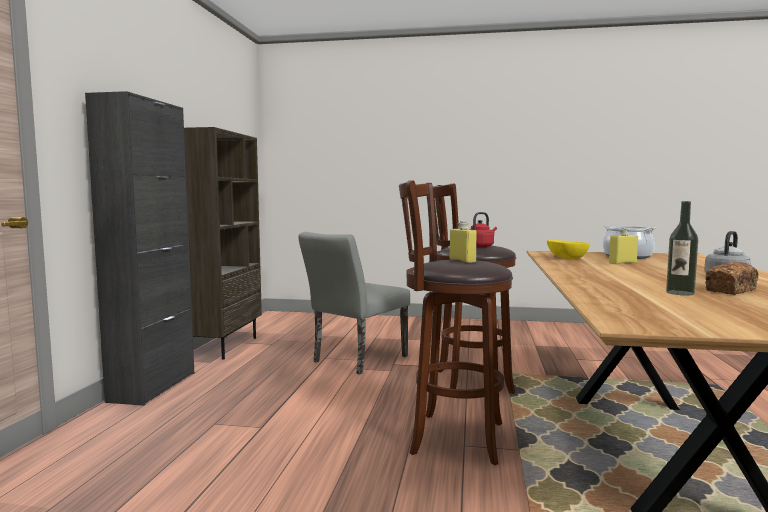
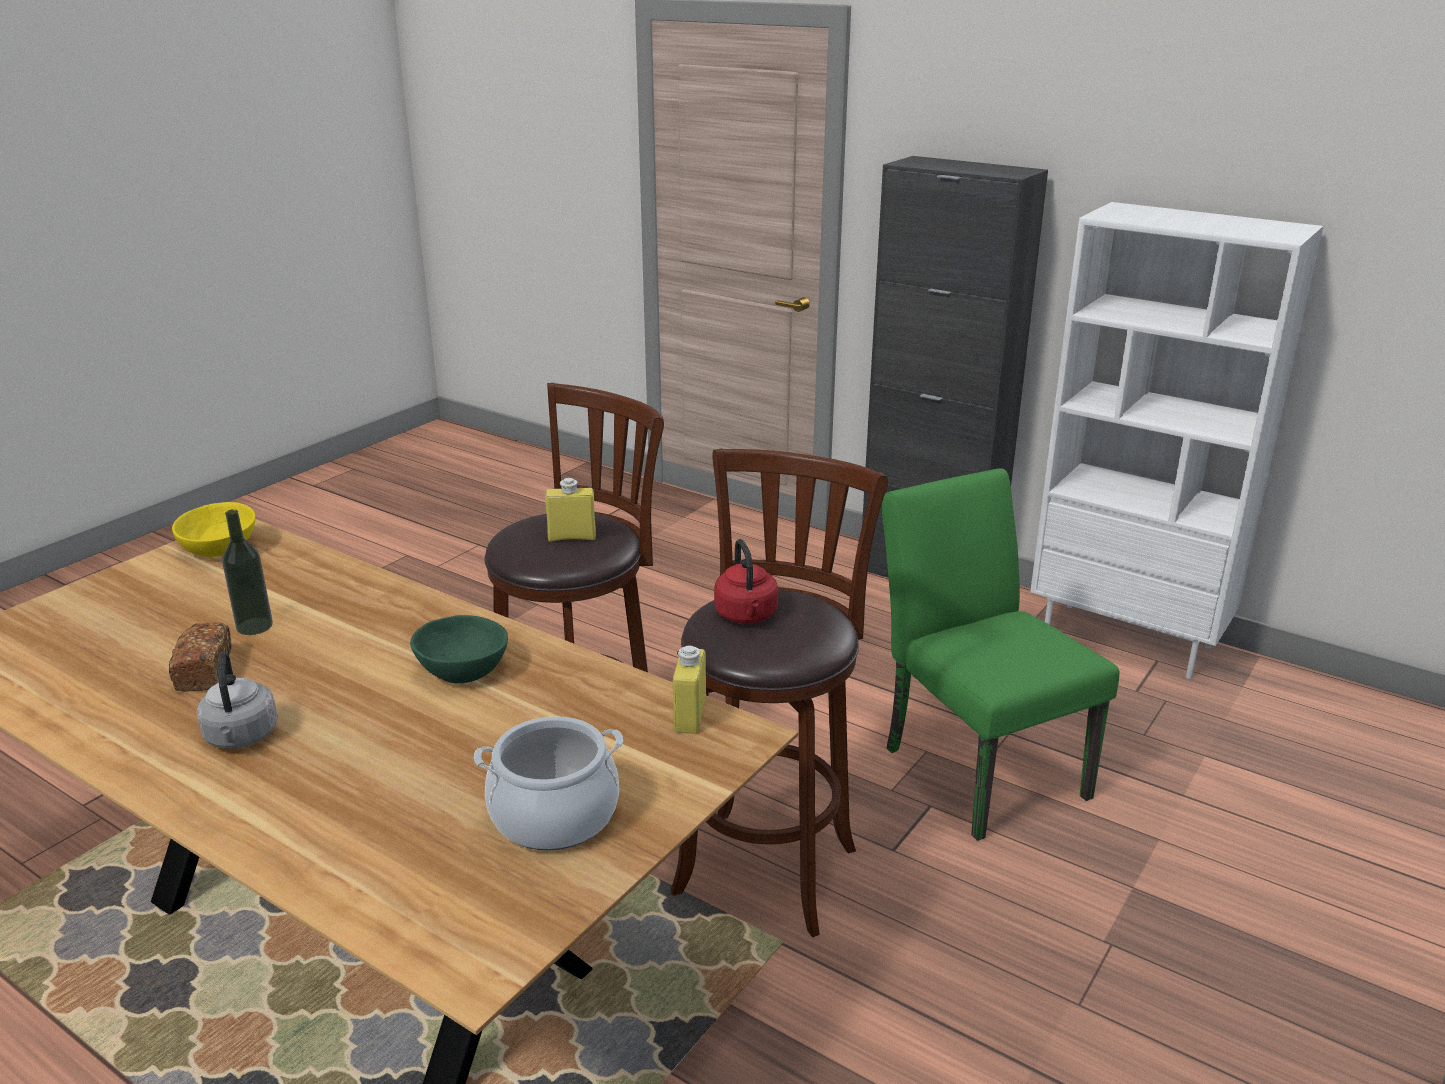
camera: 115 degrees right, 20 degrees up
(223, 347) = (1128, 639): brown bookcase -> white bookcase
(355, 360) = (975, 764): grey chair -> green chair
(567, 258) = (611, 712): yellow bowl -> yellow bowl (219, 549)
(597, 269) = (462, 671): none -> green bowl
(622, 263) = (482, 739): yellow bottle -> yellow bottle (690, 716)

